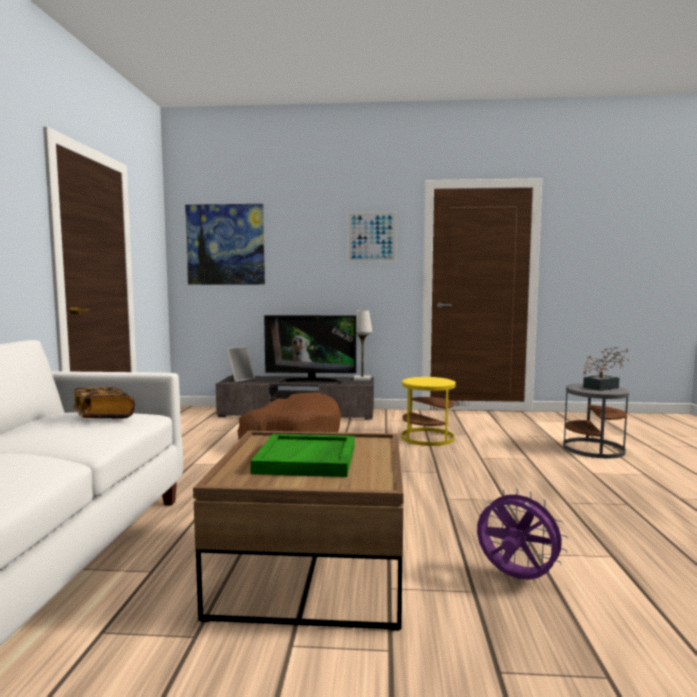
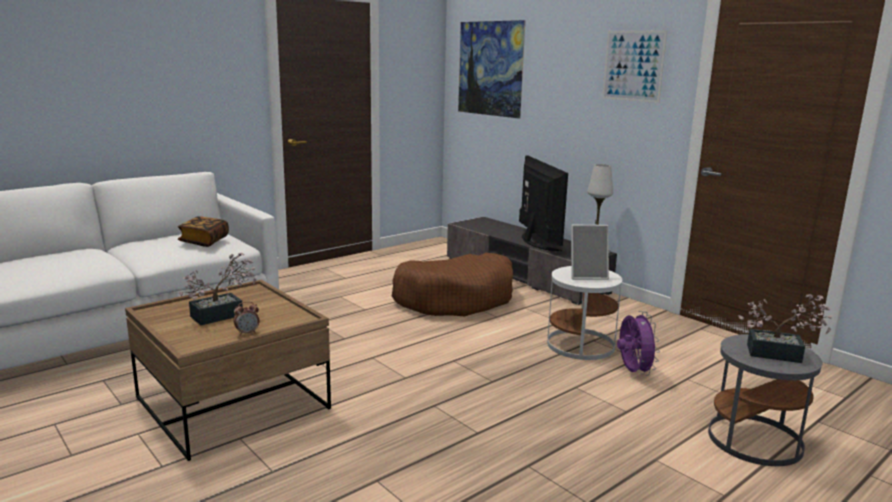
camera: 45 degrees right, 10 degrees up
(240, 379) = (478, 223): picture frame -> picture frame (587, 275)
(307, 459) = (223, 314): green tray -> potted plant
(311, 381) = (535, 241): television -> television turned 150 degrees counterclockwise
(376, 461) = (247, 333): none -> alarm clock
(427, 437) = (581, 345): yellow side table -> white side table
(515, 578) = (316, 482): purple fan -> purple fan (632, 372)

